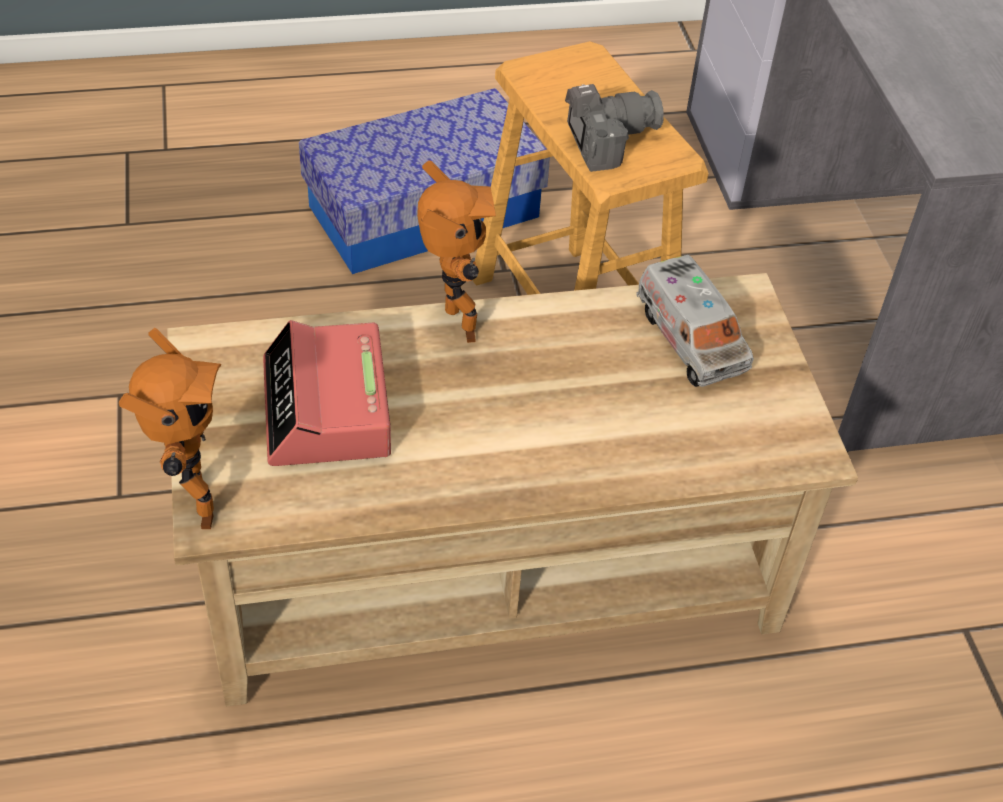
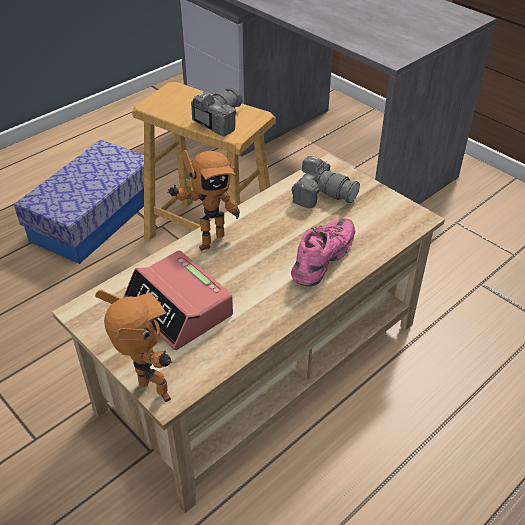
camera: 30 degrees left, 5 degrees down
(453, 327) = (208, 240): toy robot -> toy robot turned 105 degrees clockwise
(593, 442) = (322, 259): none -> pink shoe
(690, 339) = (323, 195): toy truck -> camera

